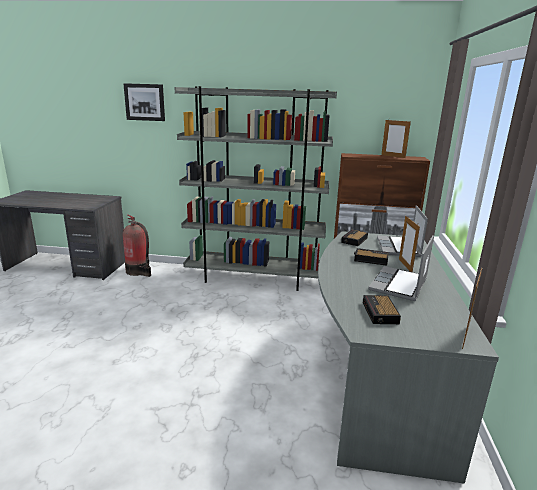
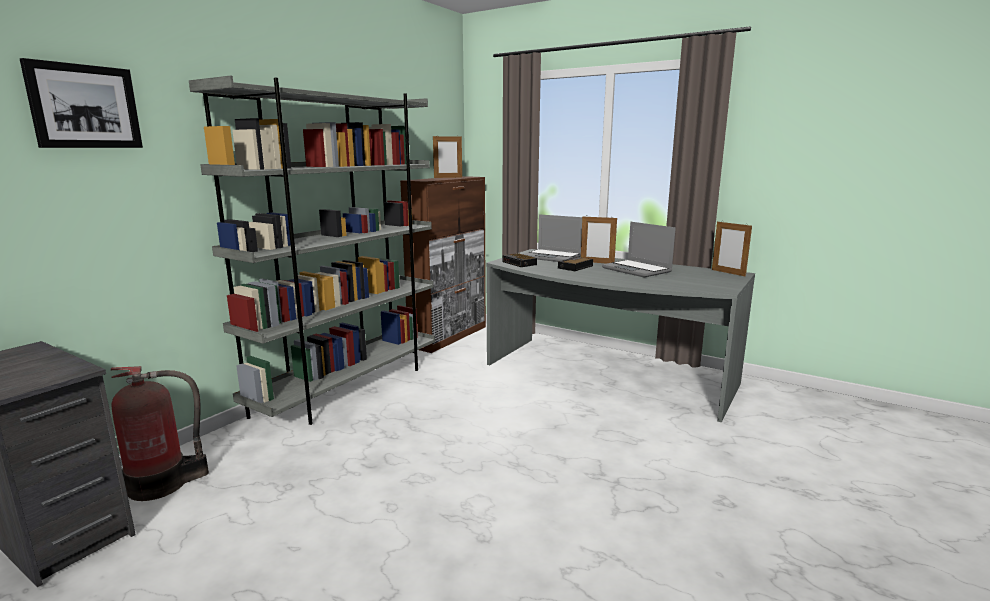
camera: 65 degrees left, 5 degrees down
(380, 313) = (689, 282): alarm clock -> none

